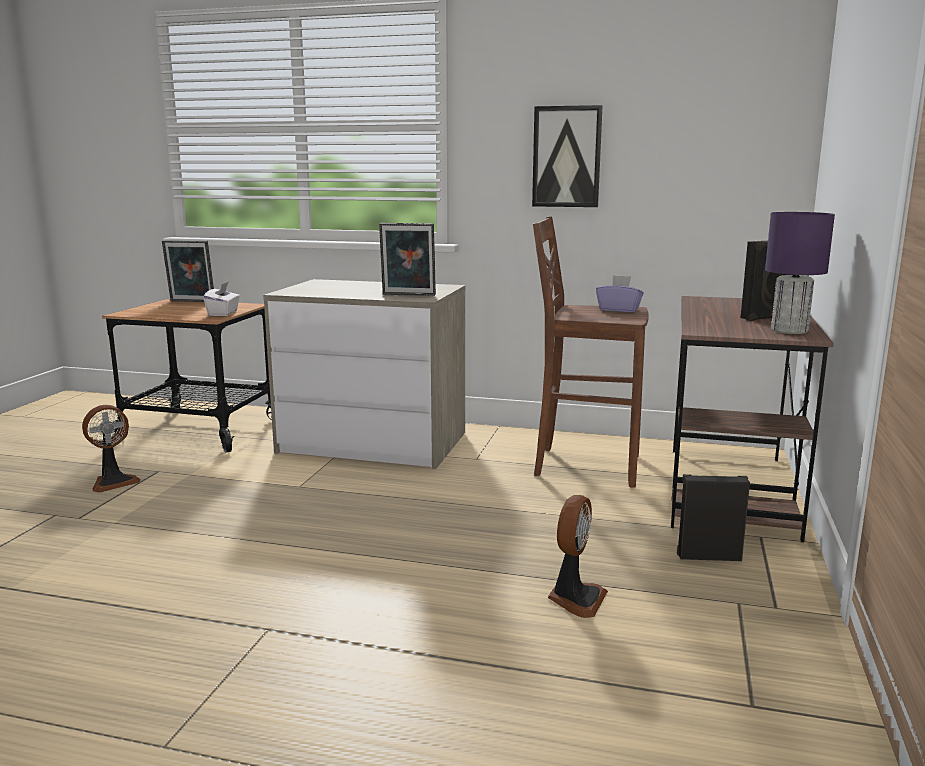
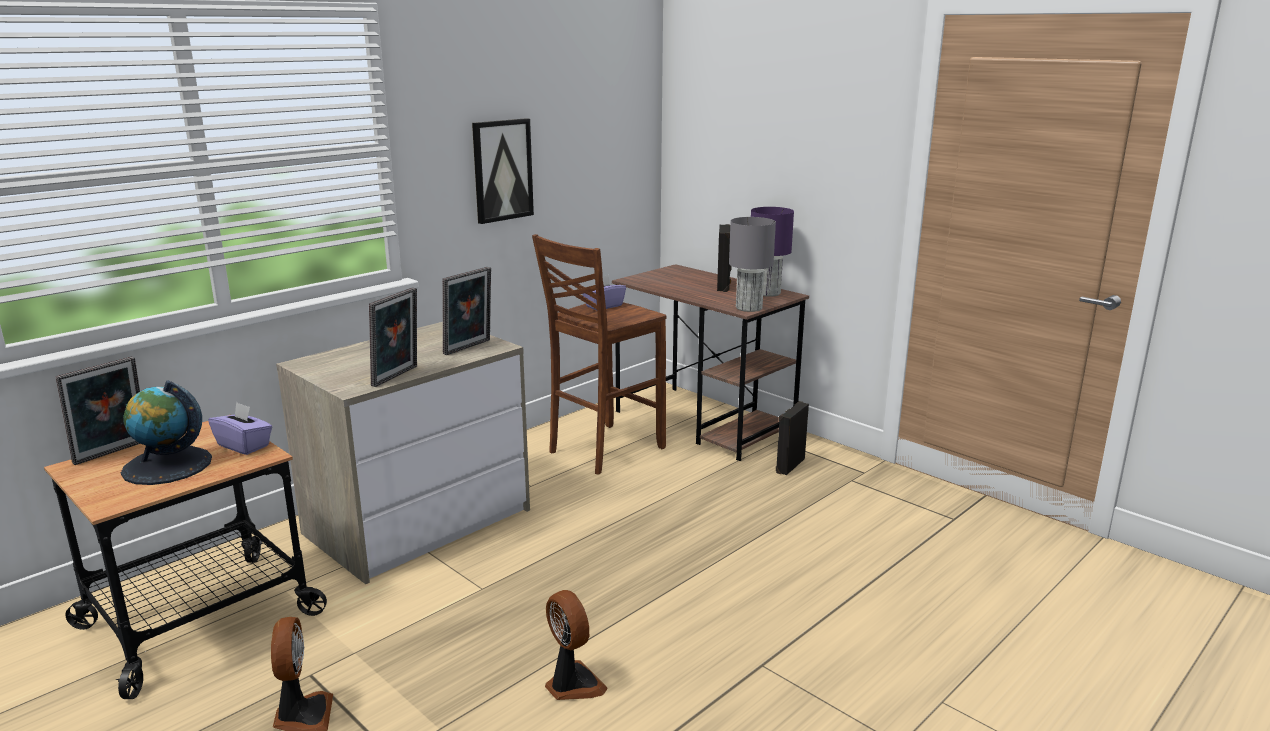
camera: 60 degrees left, 5 degrees up
(181, 310) = (167, 466): none -> globe
(223, 313) = (244, 445): white tissue box -> purple tissue box
(321, 294) = (398, 376): none -> picture frame
(575, 598) = (809, 527): fan -> fan (572, 684)
(711, 331) = (748, 308): none -> grey table lamp

